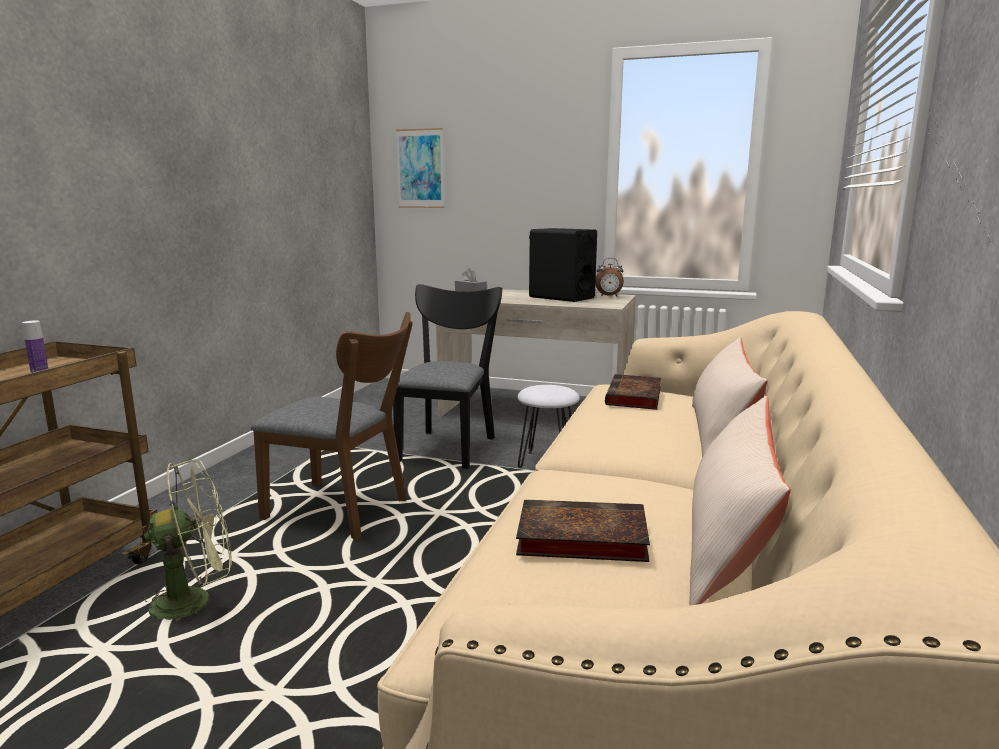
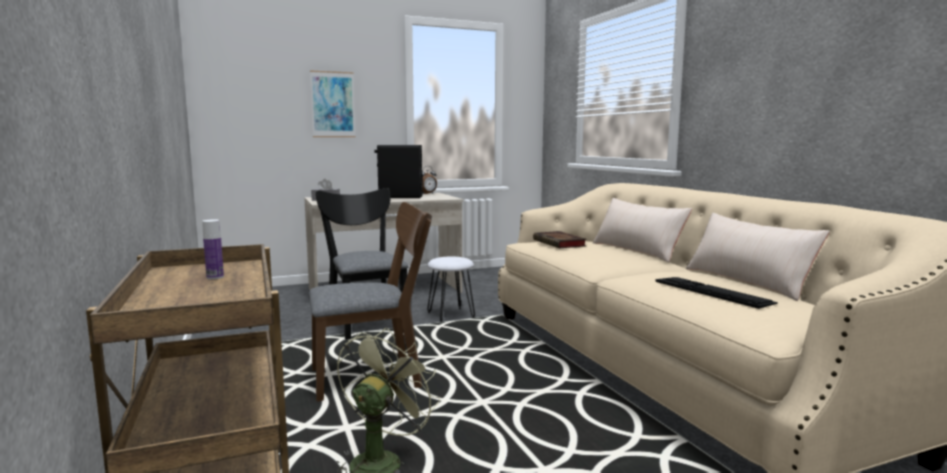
camera: 40 degrees left, 5 degrees down
(420, 168) = (241, 95): picture -> picture (333, 104)
(578, 538) = (712, 291): book -> keyboard

